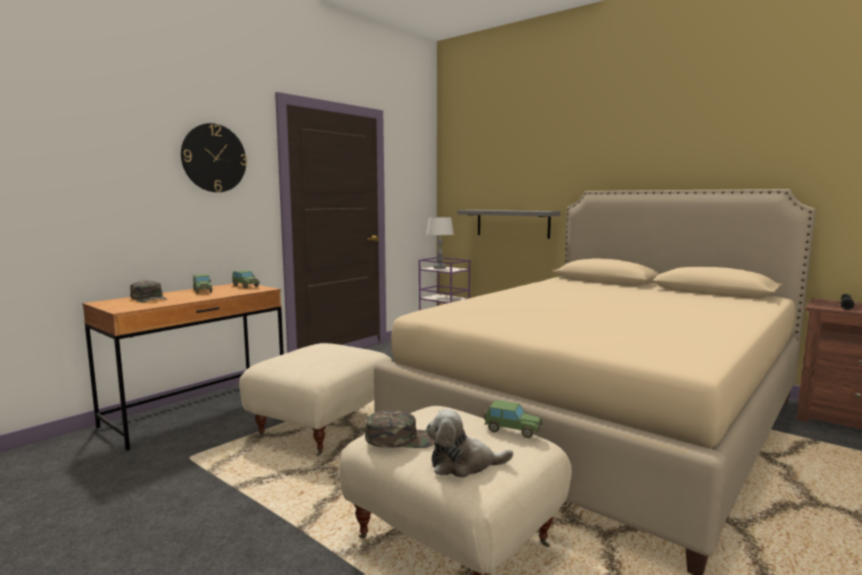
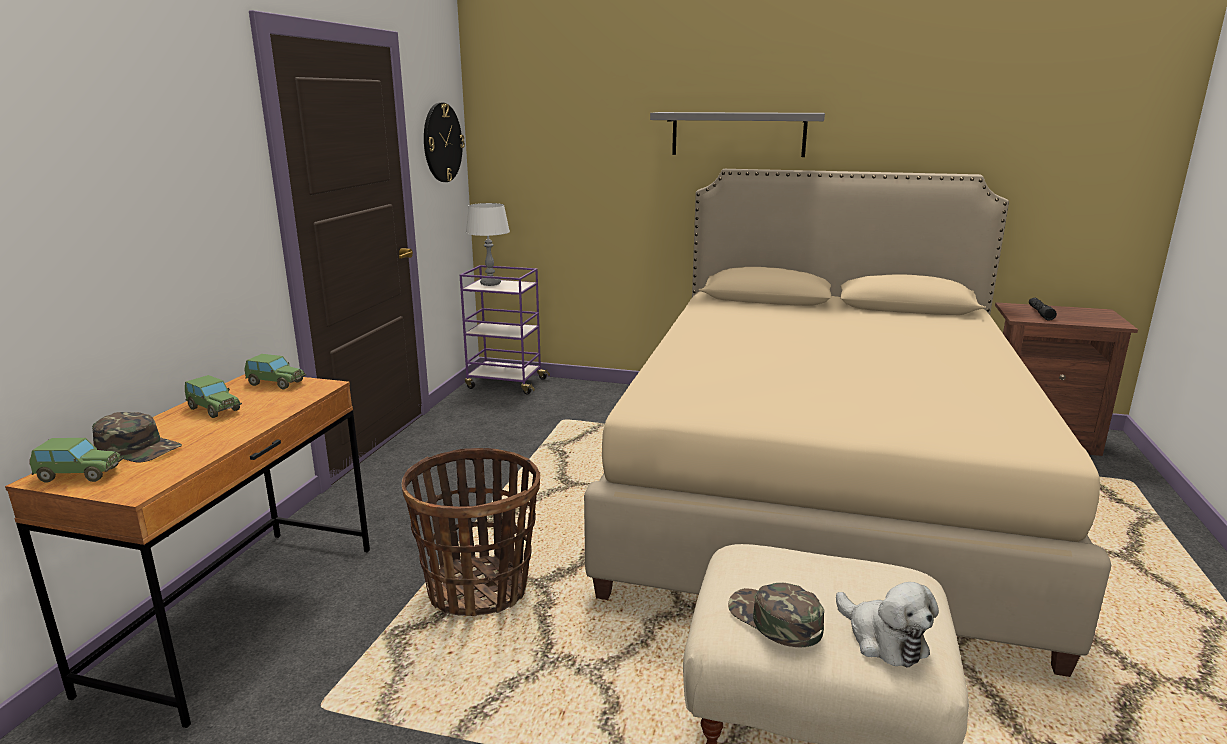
camera: 25 degrees left, 10 degrees up
(214, 158) = (174, 152): wall clock -> wall clock (442, 142)
(321, 426) = (479, 589): beige ottoman -> basket
(402, 438) = (774, 619): green cap -> green cap turned 105 degrees counterclockwise
(463, 464) = (883, 639): plush toy -> plush toy turned 90 degrees counterclockwise
(512, 223) = (604, 213): grey shelf -> grey shelf (738, 134)
(512, 430) = (874, 567): toy car -> toy car (79, 474)

